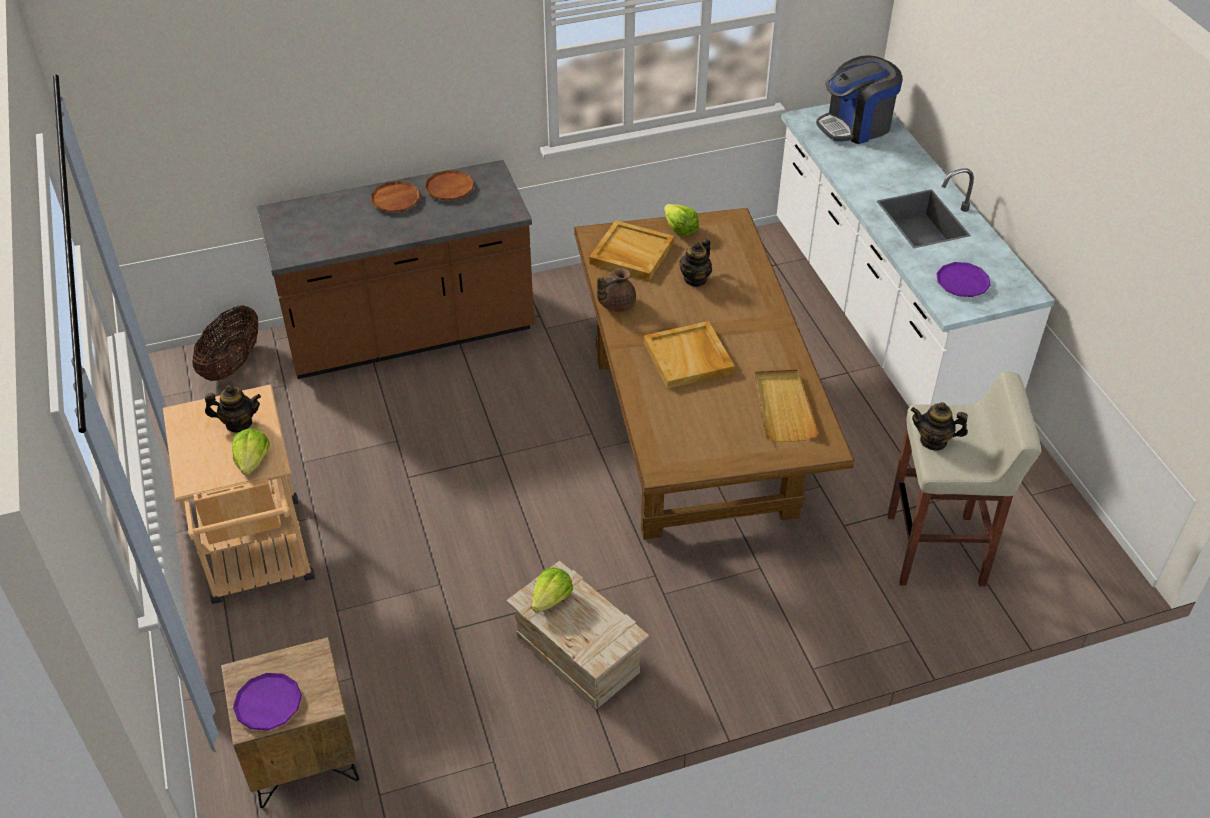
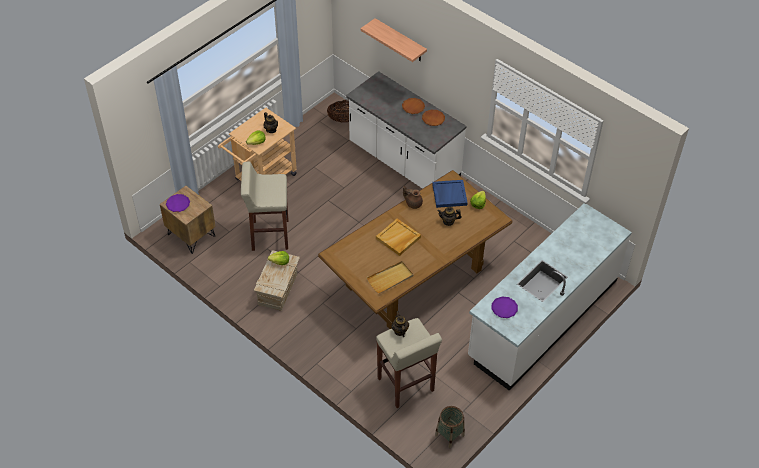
camera: 60 degrees right, 5 degrees up
(292, 91) = (400, 41): none -> shelf
(410, 335) = (403, 162): brown counter -> white counter
(420, 610) = (269, 235): none -> beige stool
(631, 253) = (449, 194): beige tray -> blue tray
(856, 126) = (596, 233): coffee machine -> none
(1079, 537) = (449, 435): none -> basket

